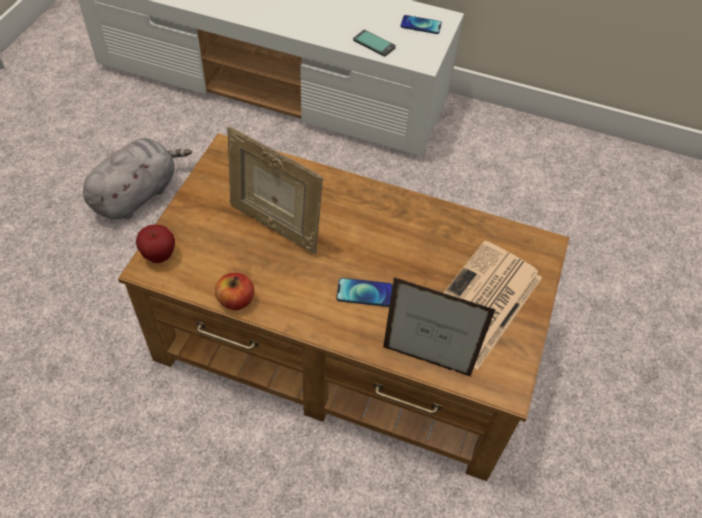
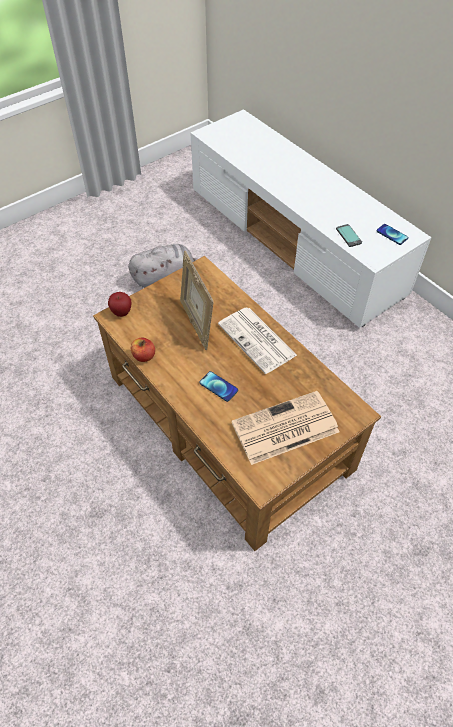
camera: 35 degrees right, 0 degrees up
(368, 212) = (258, 340): none -> newspaper
(426, 362) = (224, 444): picture frame -> none

